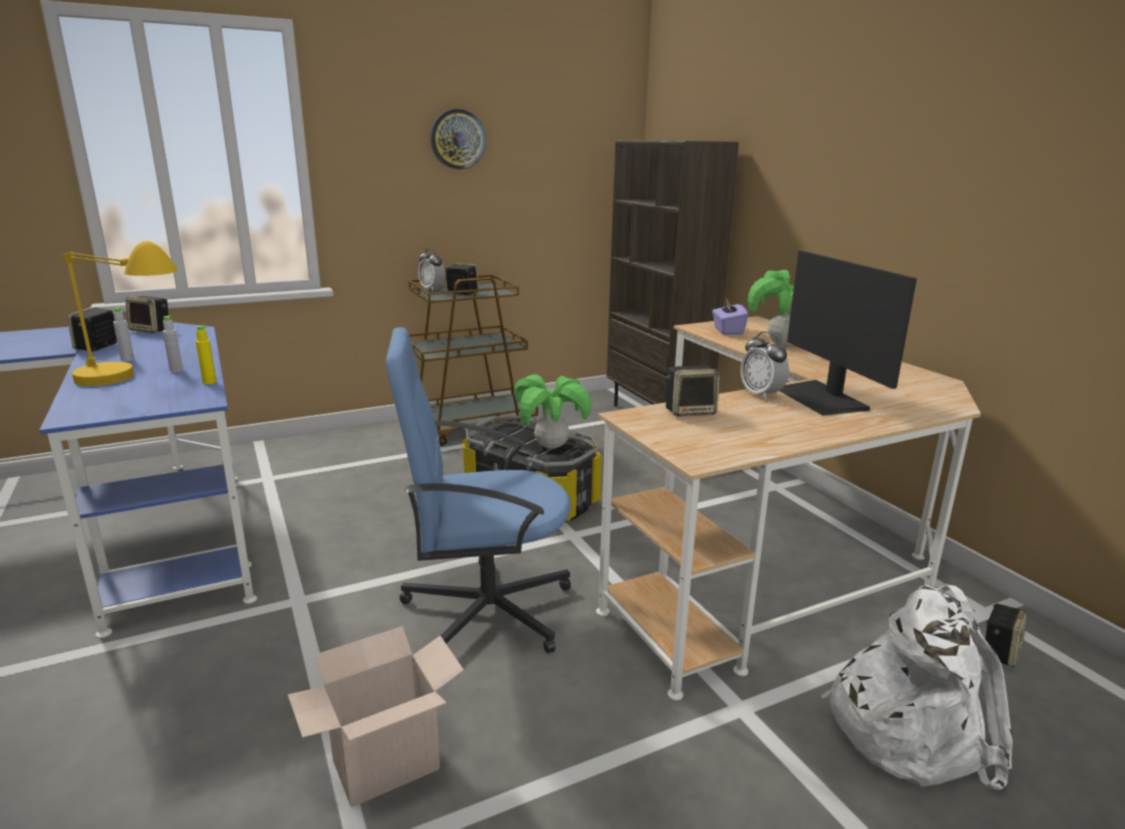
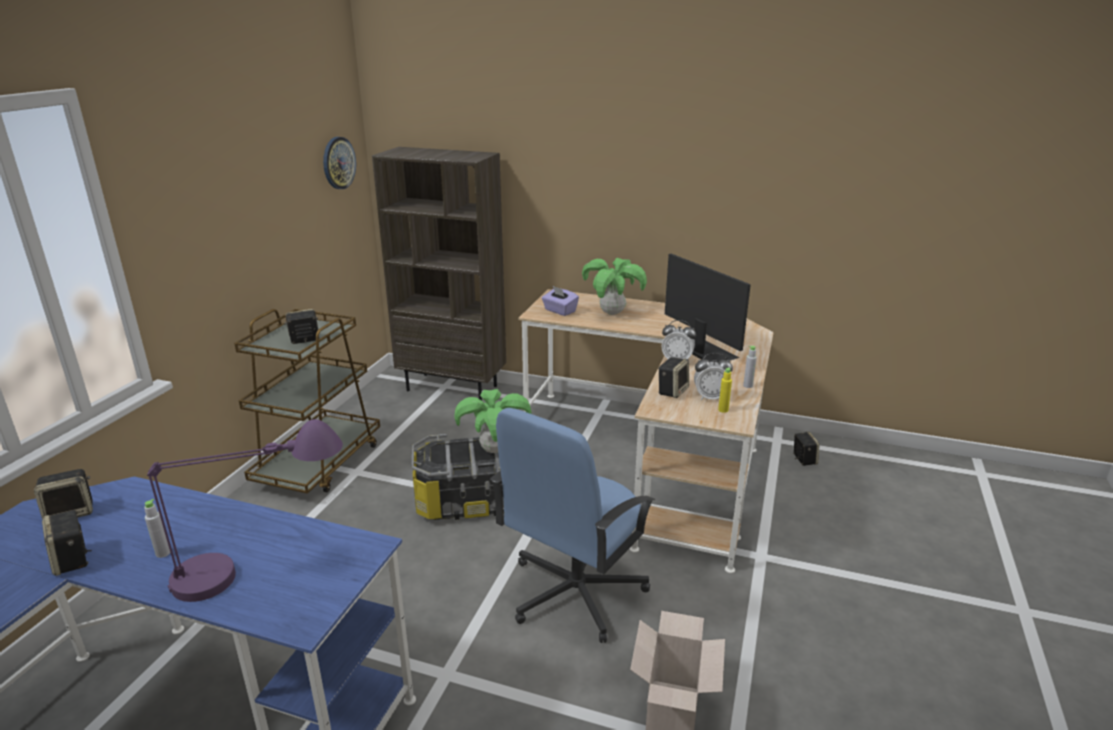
camera: 45 degrees left, 5 degrees up
(133, 385) = (260, 570): yellow table lamp -> purple table lamp
(176, 370) = (254, 535): grey bottle -> grey bottle (748, 386)
(209, 382) = (323, 529): yellow bottle -> yellow bottle (723, 410)
(432, 289) = (264, 344): alarm clock -> alarm clock (710, 397)
(457, 139) = (240, 182): wall clock -> wall clock (338, 163)
(821, 398) = (704, 351): monitor -> monitor turned 150 degrees counterclockwise
(908, 727) = (821, 519): white backpack -> none

